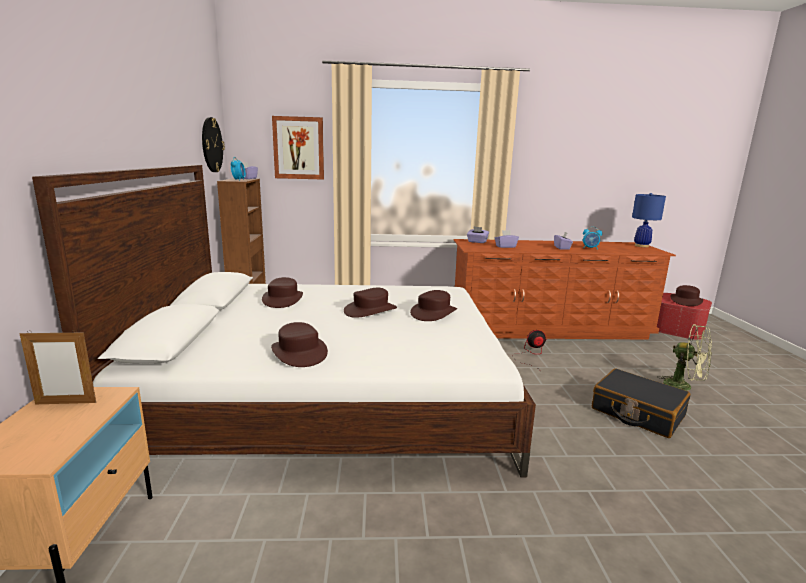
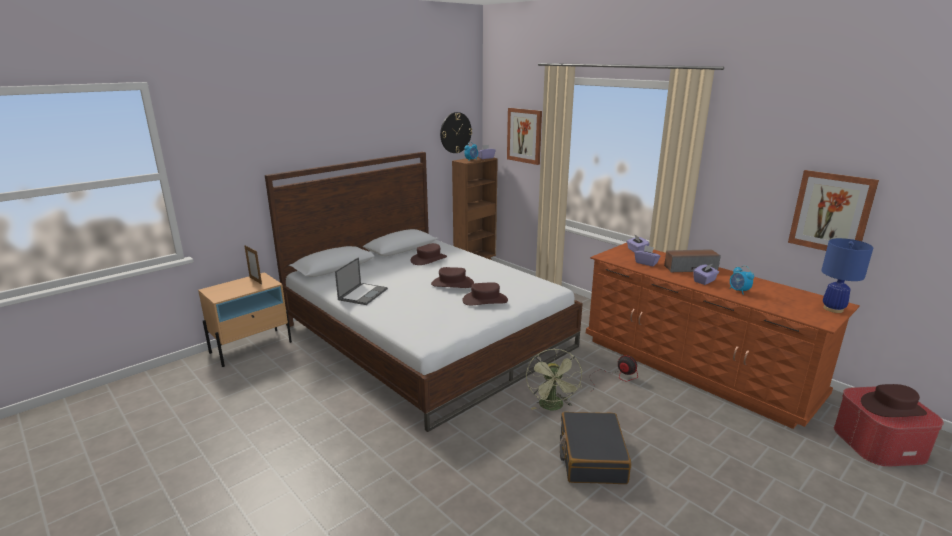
camera: 50 degrees right, 5 degrees up
(299, 352) = (363, 294): brown hat -> laptop
(533, 244) = (690, 268): none -> speaker
(606, 182) = (831, 212): none -> picture
(684, 387) = (697, 474): green fan -> green fan (553, 407)

